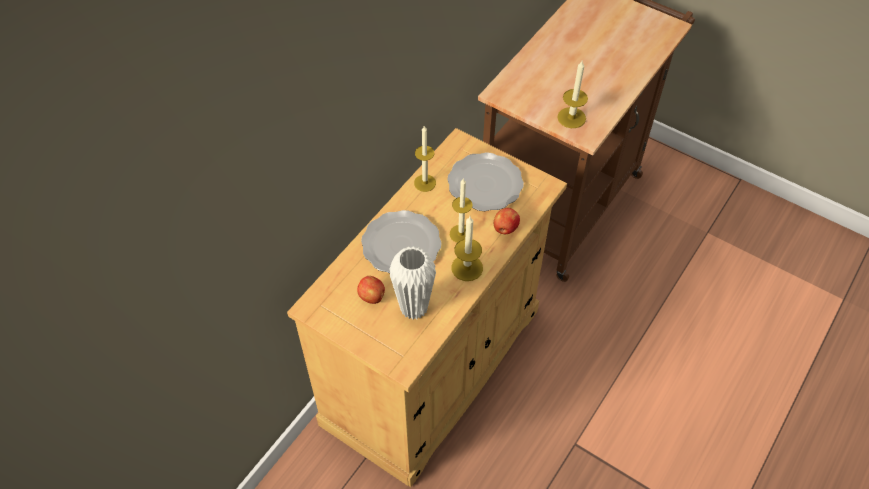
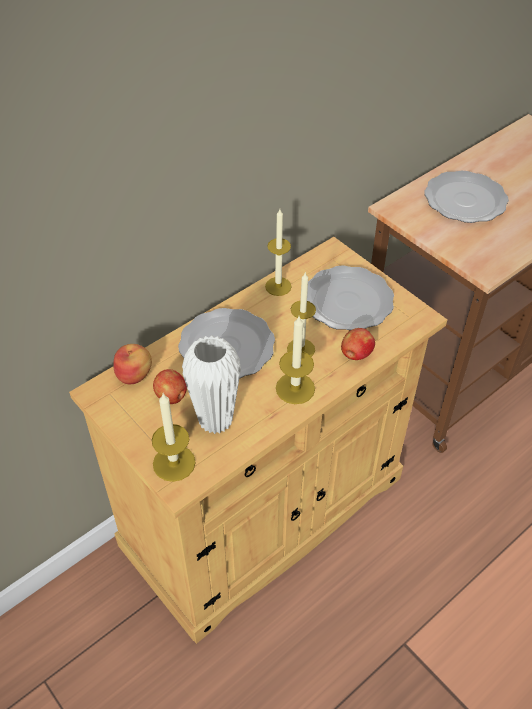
camera: 15 degrees right, 5 degrees down
(335, 285) = (135, 375): none -> apple
(555, 75) = (465, 200): none -> plate
(571, 117) = (472, 248): candle -> candle (174, 463)

